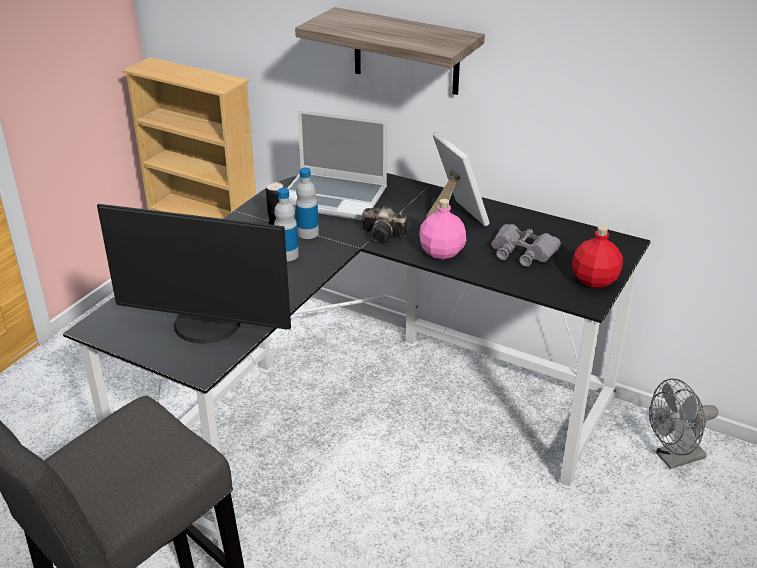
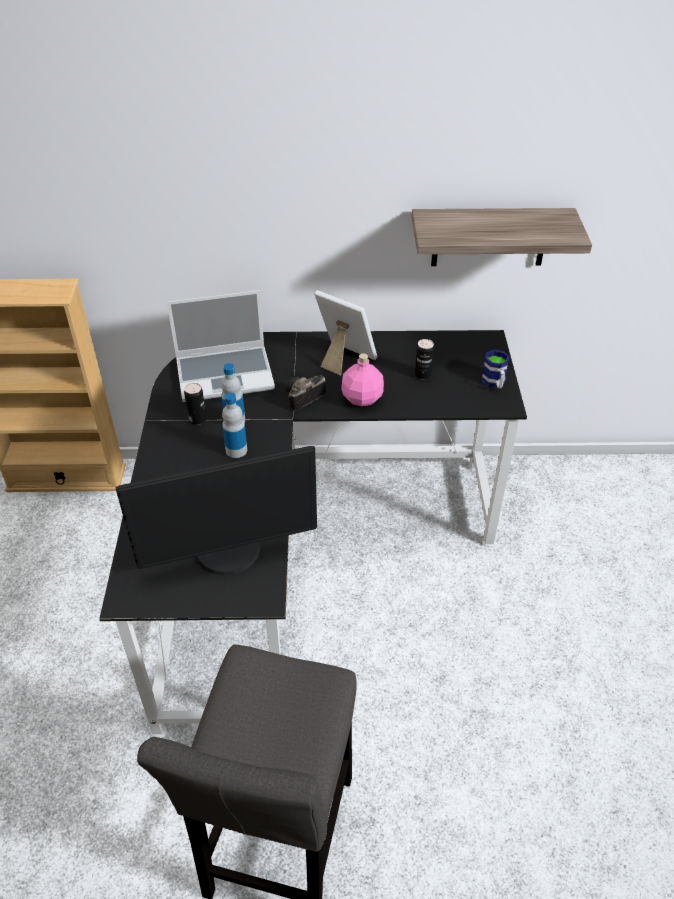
camera: 30 degrees left, 10 degrees up
(384, 235) = (302, 398): camera -> camera turned 150 degrees clockwise
(406, 52) = (256, 218): shelf -> shelf (489, 237)
(522, 251) = (422, 374): grey binoculars -> can
(594, 280) = (495, 382): red bottle -> mug
(674, 458) = (544, 489): grey fan -> none

